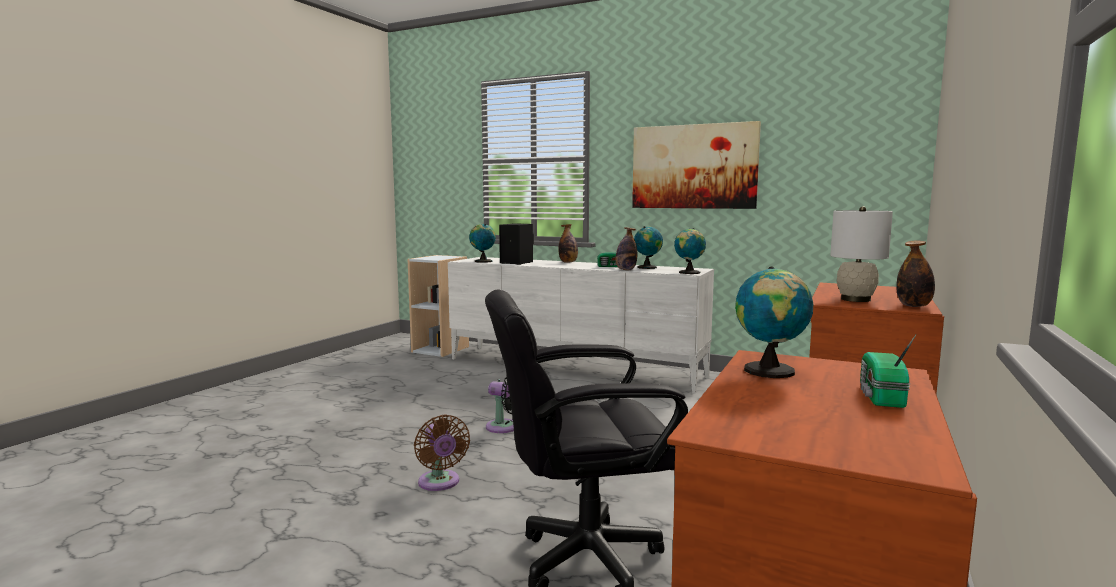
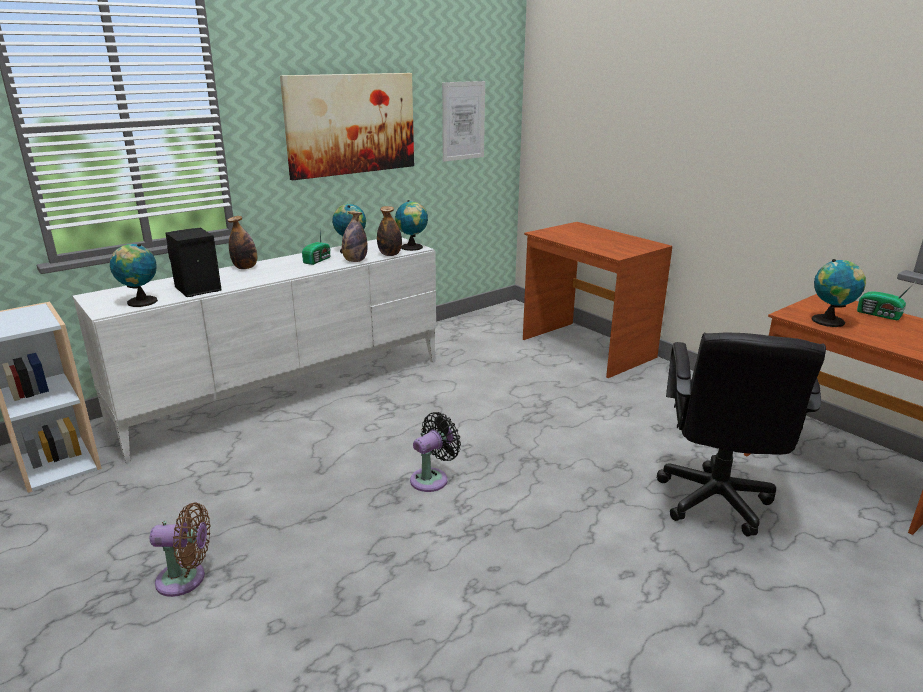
camera: 65 degrees left, 15 degrees up
(440, 483) = (548, 549): brown fan -> brown fan (186, 579)
(830, 168) = (463, 121): none -> picture
(855, 299) = (611, 246): white table lamp -> none
(914, 306) = (644, 242): bottle -> bottle (390, 254)

